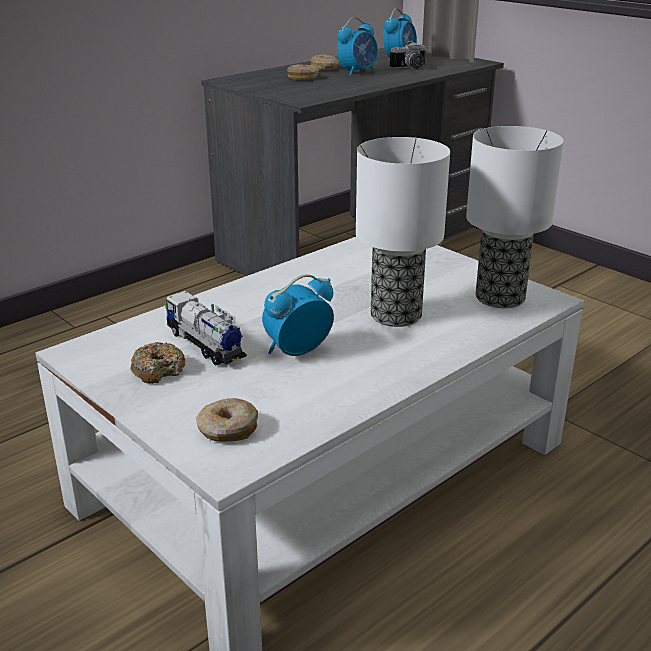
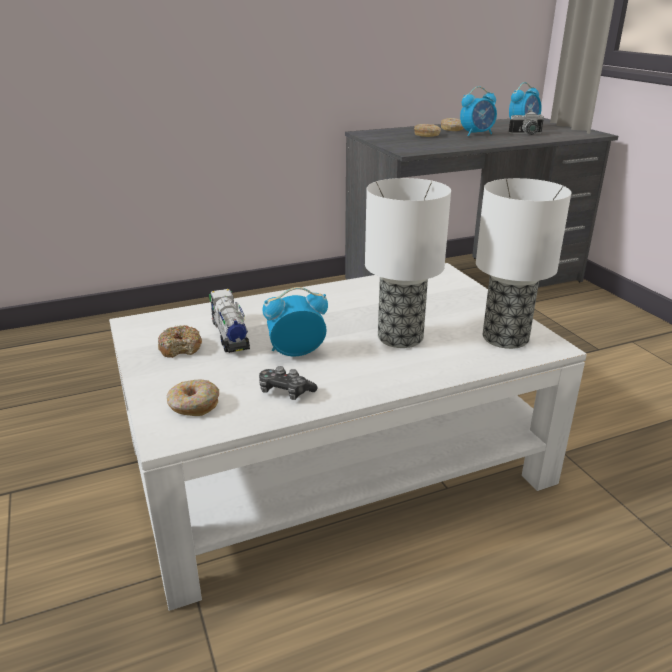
camera: 20 degrees right, 0 degrees up
(318, 395) = (285, 391): none -> game controller

